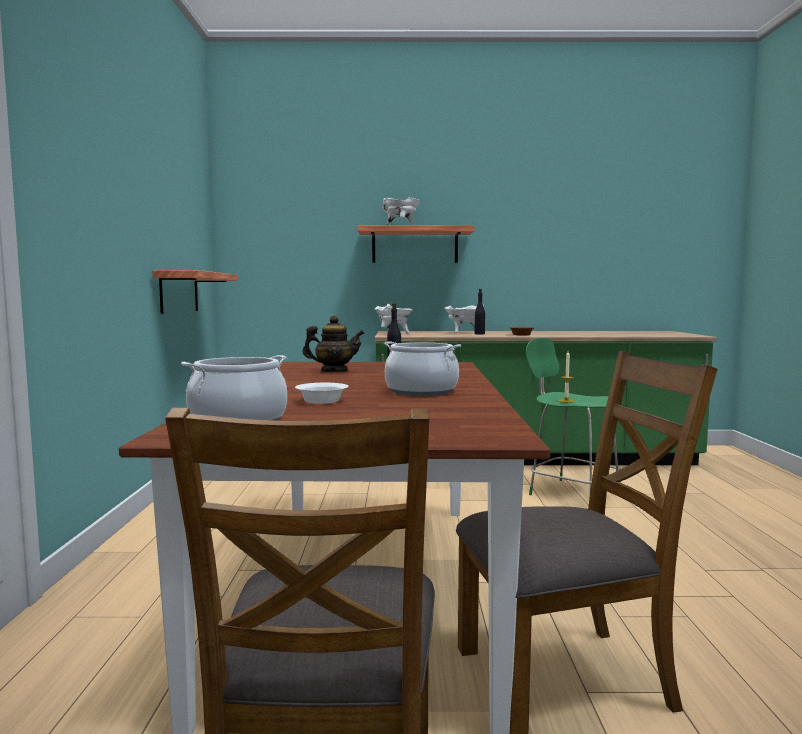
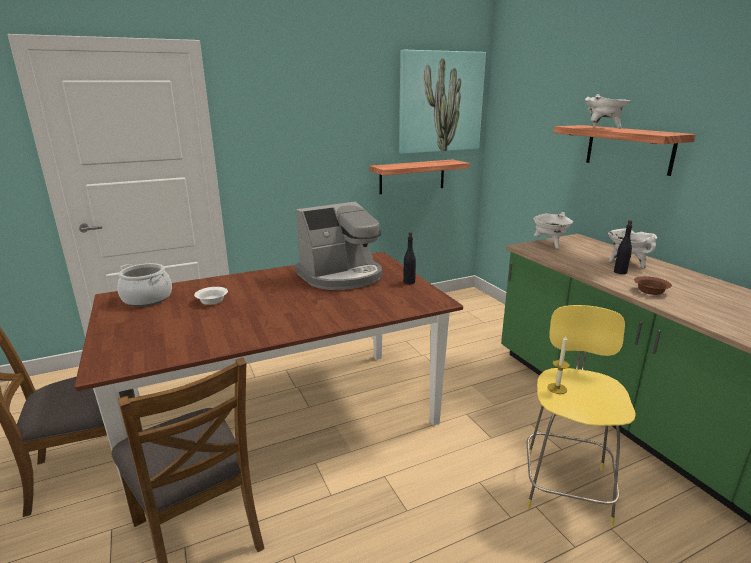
camera: 65 degrees right, 15 degrees up
(189, 200) = (440, 102): none -> picture
(334, 371) = (341, 276): teapot -> coffee machine
(421, 391) = (265, 318): cooking pot -> none
(571, 493) = (566, 484): green stool -> yellow stool

